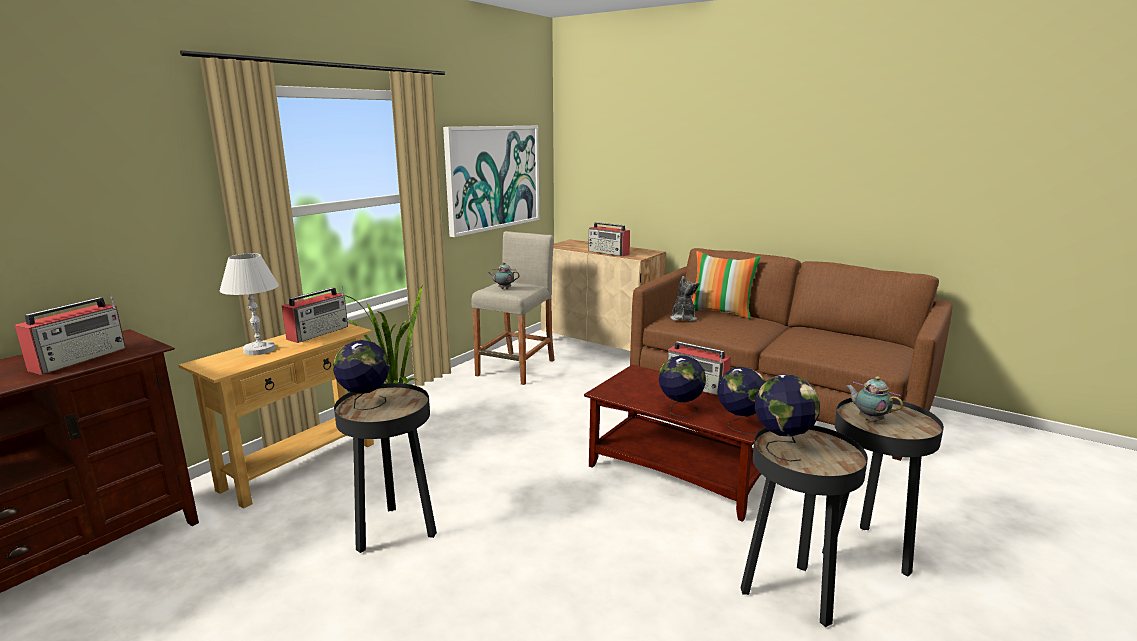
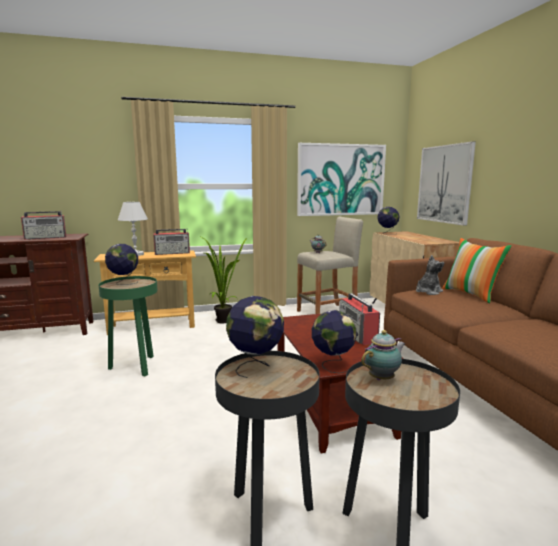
camera: 40 degrees right, 5 degrees down
(395, 531) = (135, 367): black side table -> green side table
(609, 253) = (411, 239): radio -> none
(627, 180) = (444, 184): none -> picture
(680, 411) = (309, 343): globe -> globe (387, 233)
(869, 419) = (383, 378): teapot -> teapot turned 60 degrees clockwise

